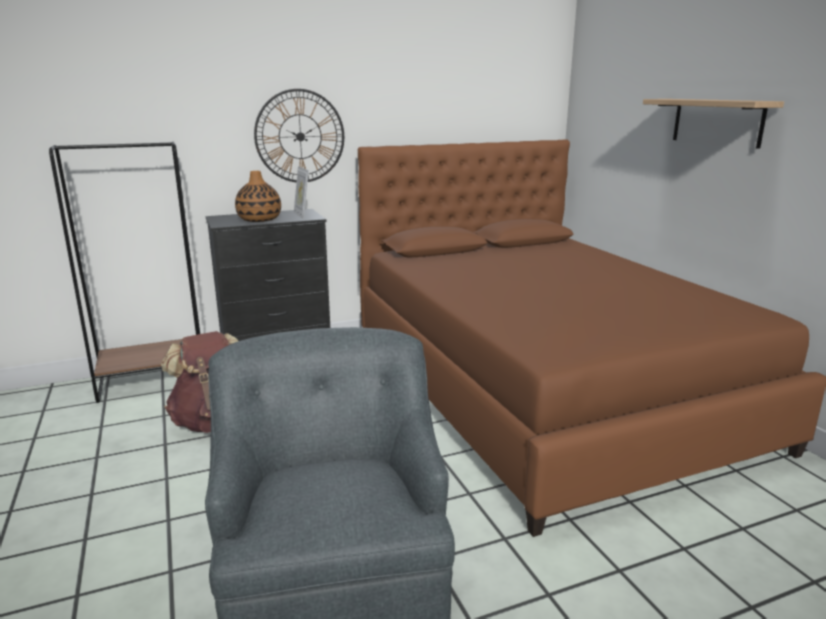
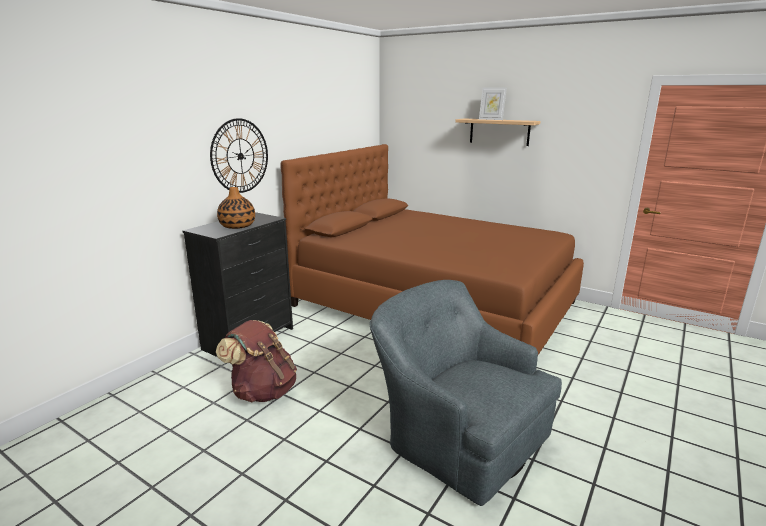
camera: 35 degrees left, 0 degrees up
(153, 383) = (164, 384): clothes rack -> none
(302, 215) = (261, 218): picture frame -> picture frame (491, 119)

